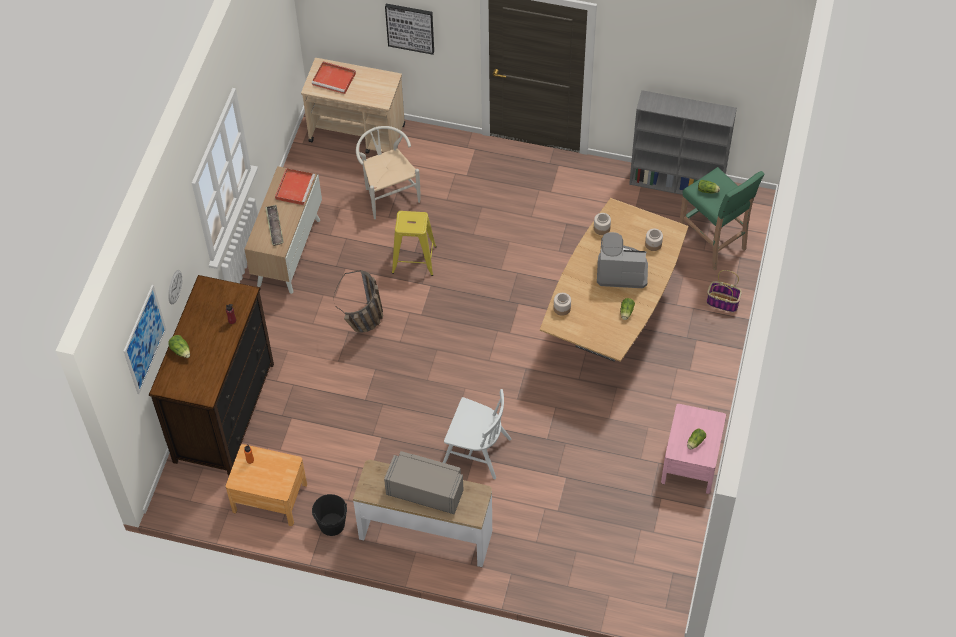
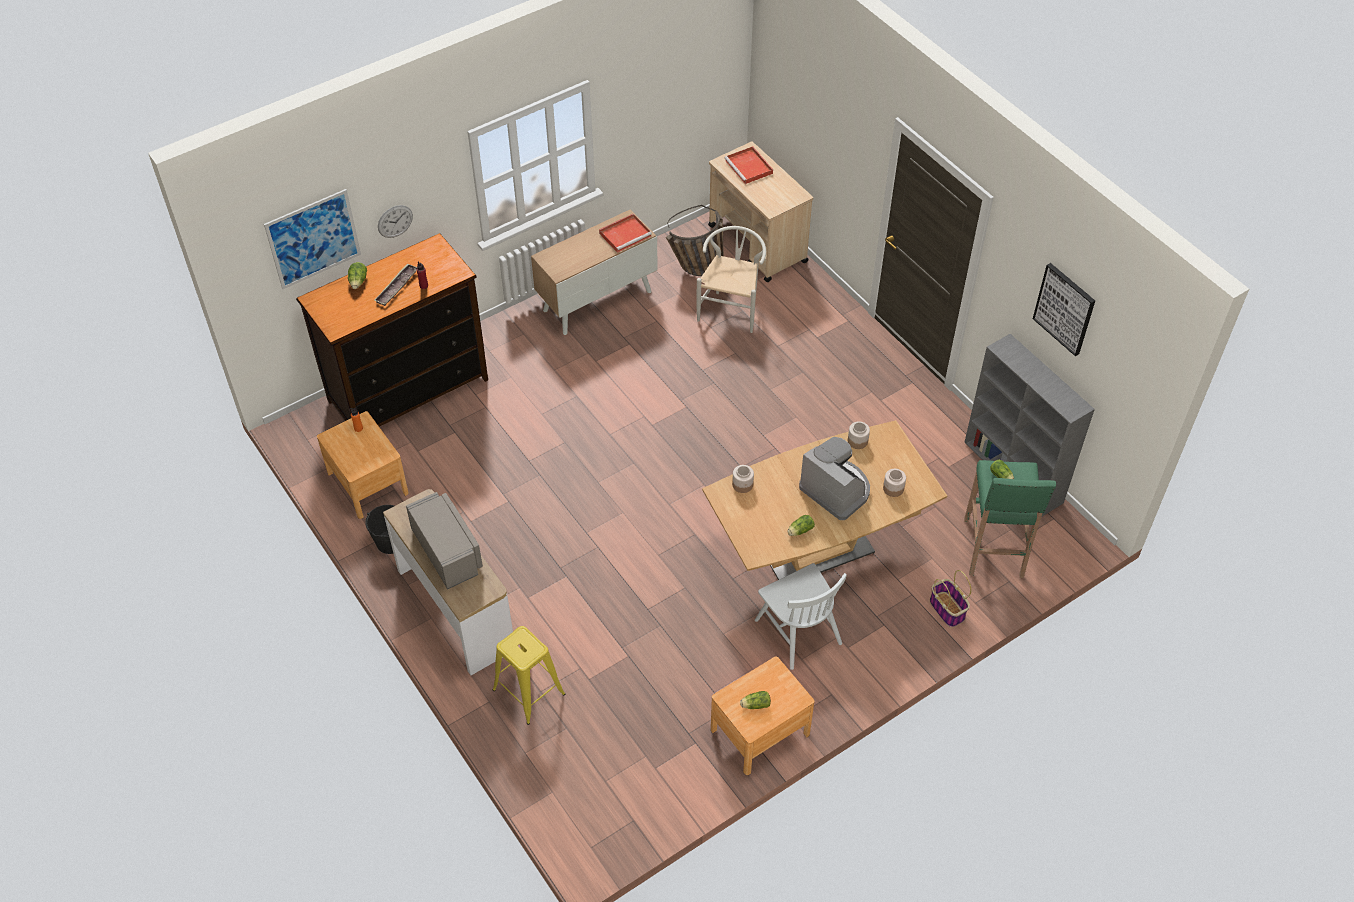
camera: 40 degrees right, 5 degrees down
(274, 227) = (574, 254): tray -> tray (396, 287)
(365, 325) = (595, 400): basket -> basket (696, 269)
(410, 27) = (831, 145): picture -> picture (1065, 308)
(414, 259) = (695, 376): yellow stool -> yellow stool (529, 692)
(476, 451) = (575, 572): white chair -> white chair (798, 631)
(691, 461) = (760, 732): pink nightstand -> brown nightstand

